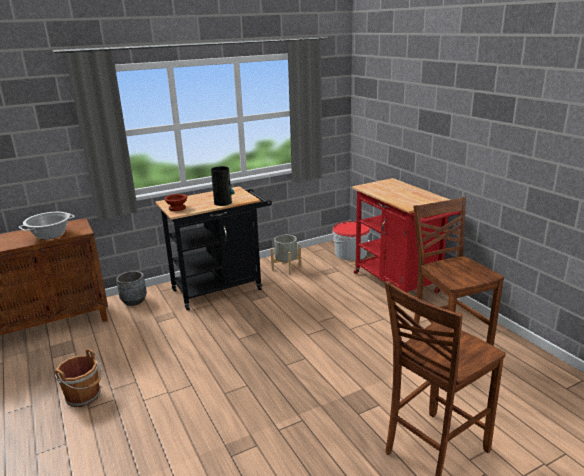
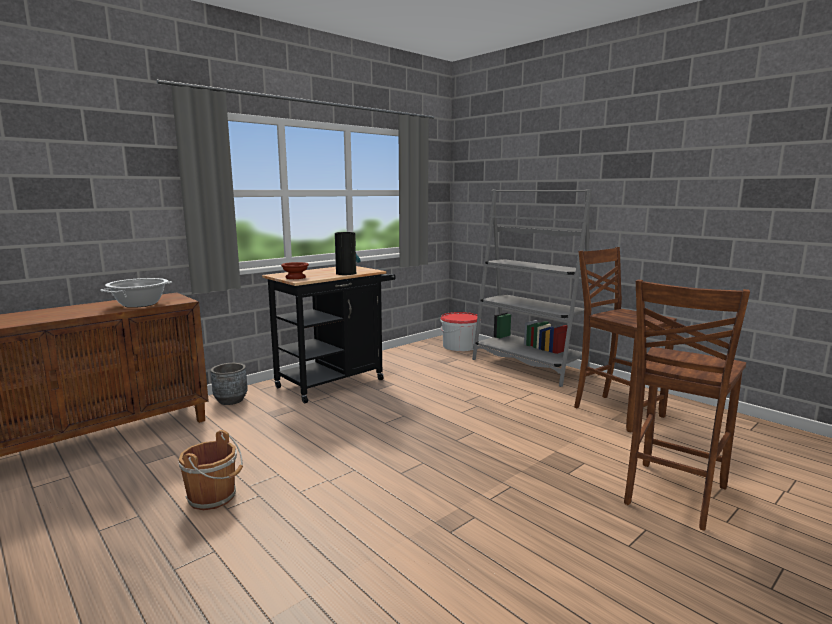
camera: 15 degrees left, 10 degrees down
(286, 268) = (399, 360): grey planter -> none
(399, 285) = (528, 366): red cart -> grey bookcase

